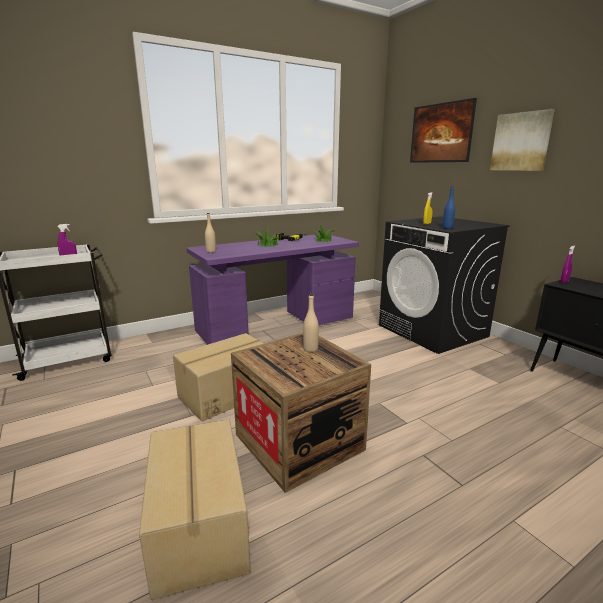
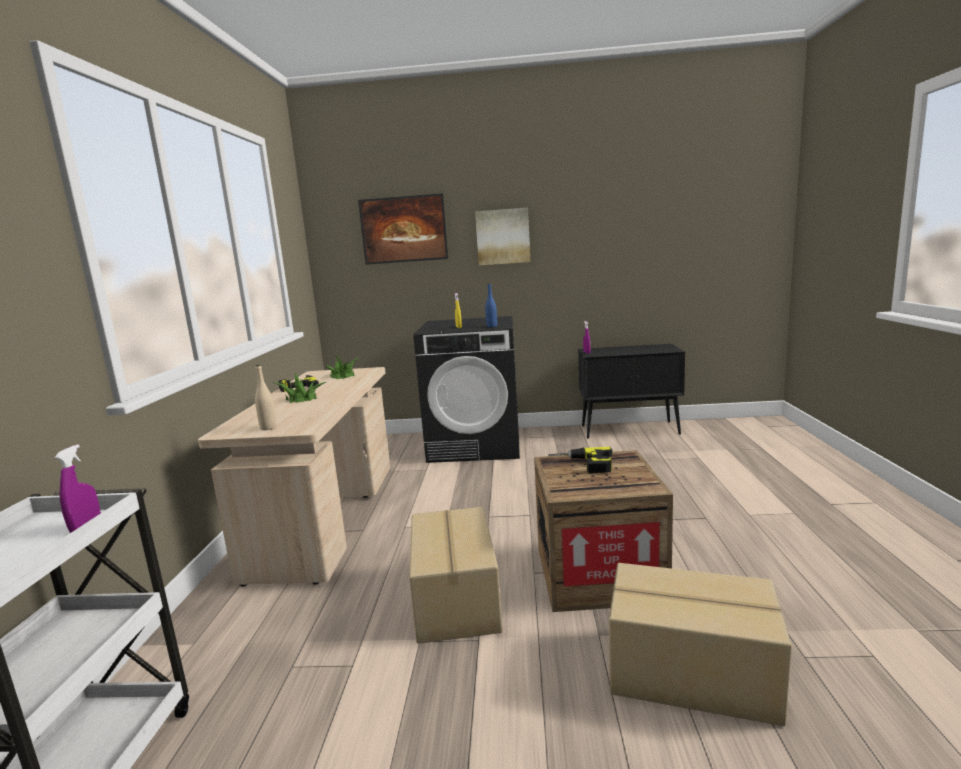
camera: 55 degrees left, 5 degrees down
(277, 326) = (327, 518): purple desk -> beige desk
(310, 349) = (582, 465): beige bottle -> power drill

